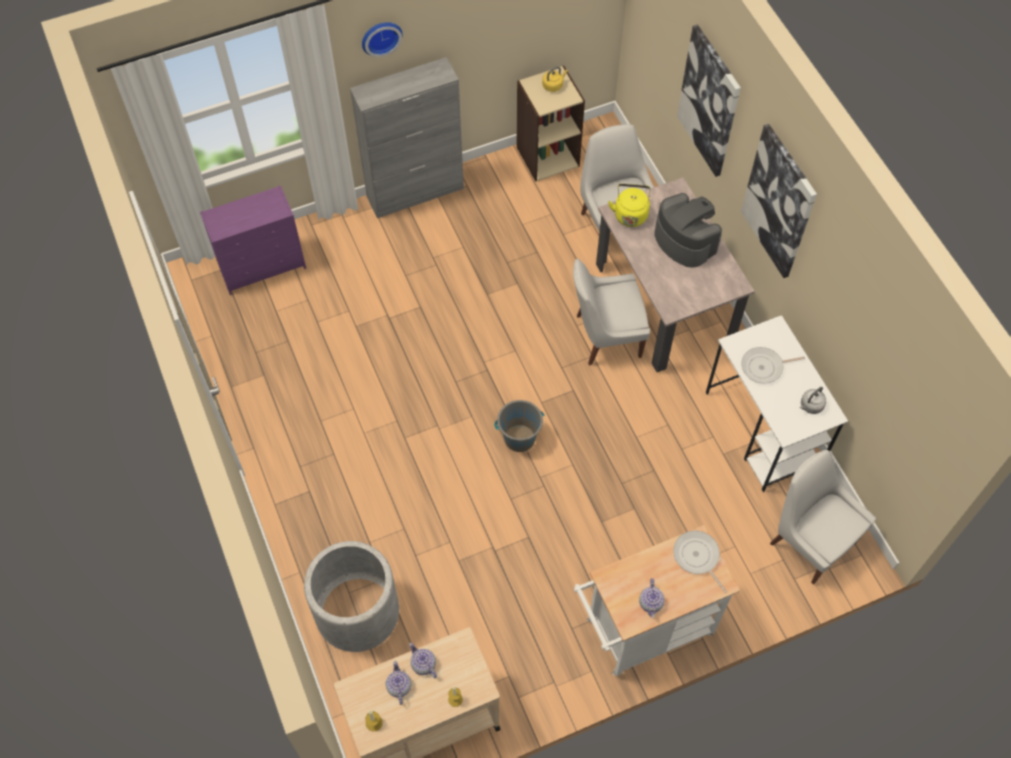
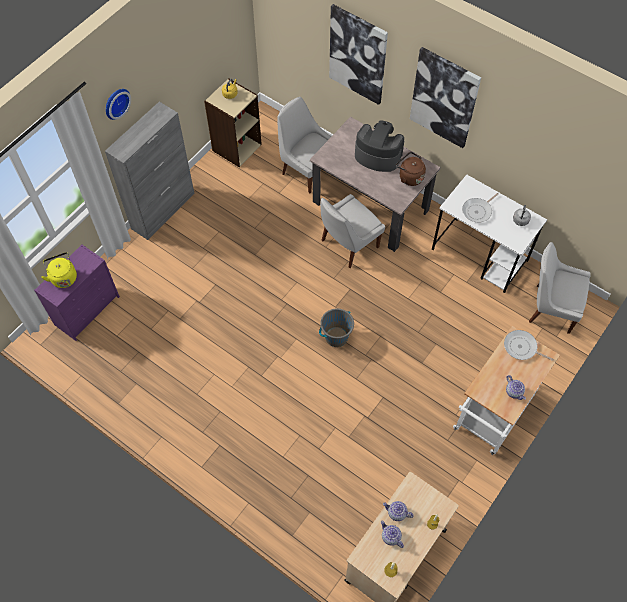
camera: 30 degrees left, 0 degrees up
(357, 612) = (304, 507): grey planter -> none
(630, 214) = (333, 154): yellow kettle -> yellow kettle (63, 277)
(706, 285) = (409, 177): none -> brown kettle

